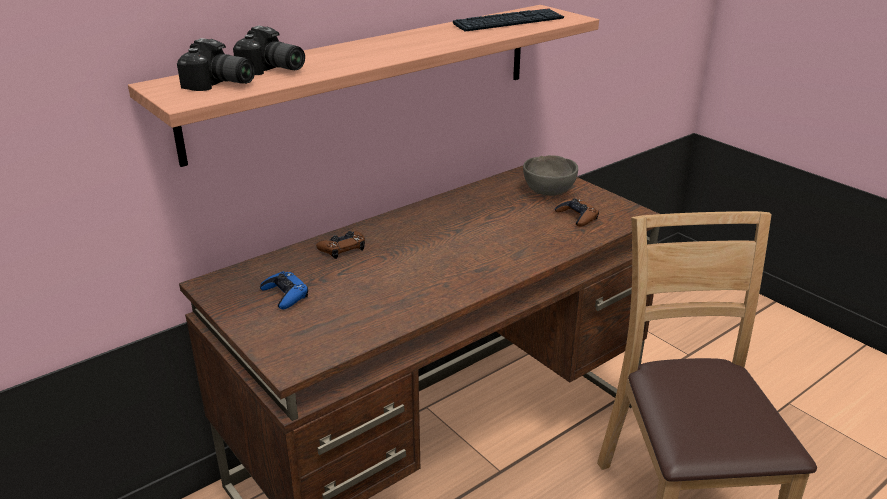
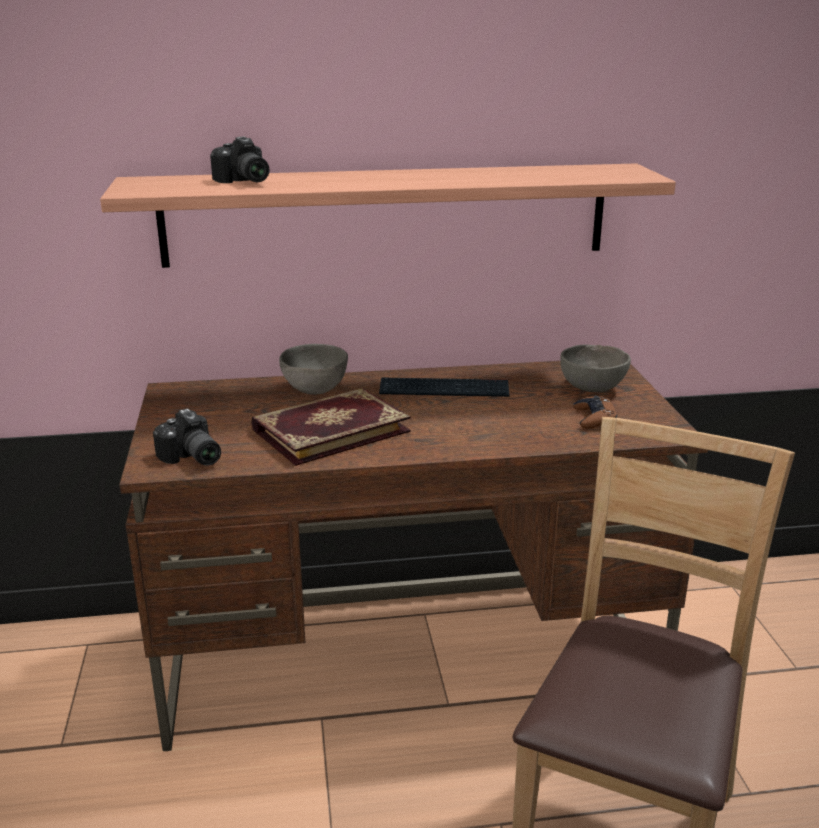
camera: 30 degrees right, 5 degrees down
(219, 84) = (179, 185): camera -> camera (191, 458)
(285, 295) = (217, 413): blue game controller -> none
(342, 248) = (314, 390): brown game controller -> grey bowl
(400, 282) = (330, 430): none -> book
(509, 22) = (559, 173): keyboard -> keyboard (444, 390)

